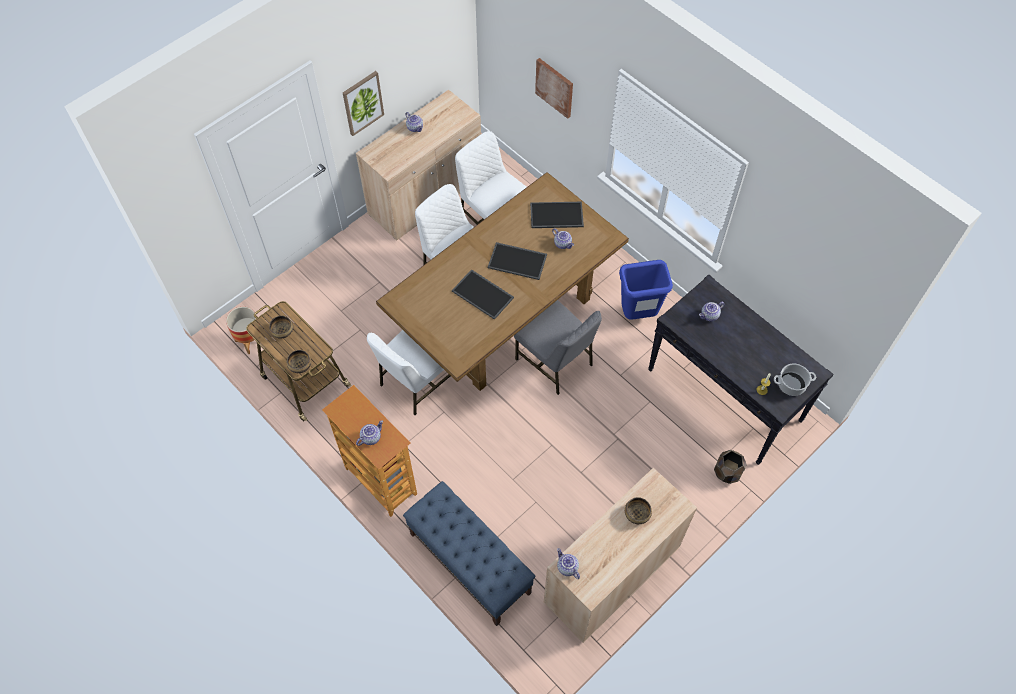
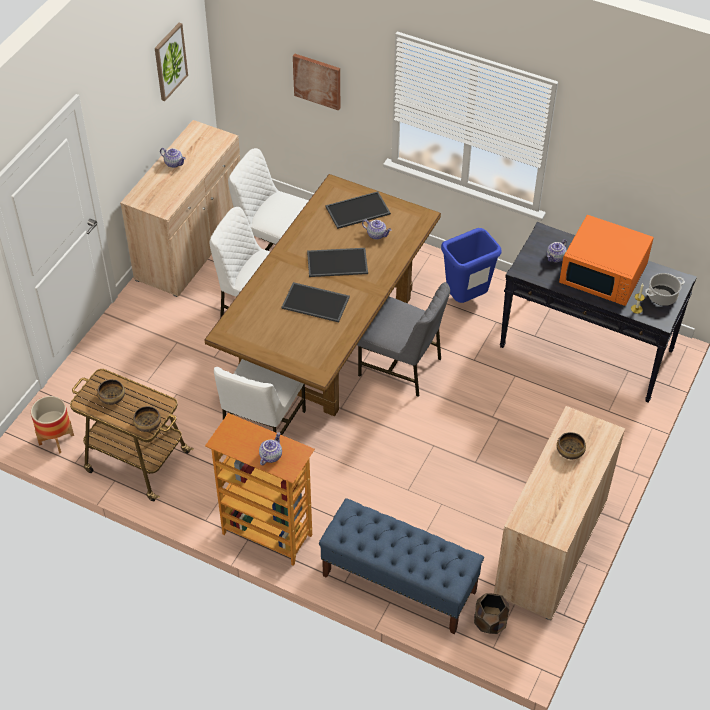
camera: 20 degrees left, 10 degrees down
(362, 103) = (122, 141): picture -> picture (170, 61)
(567, 567) = (524, 520): teapot -> none
(727, 472) = (622, 418): brown planter -> brown planter (490, 622)
(747, 346) = (604, 274): none -> orange microwave

